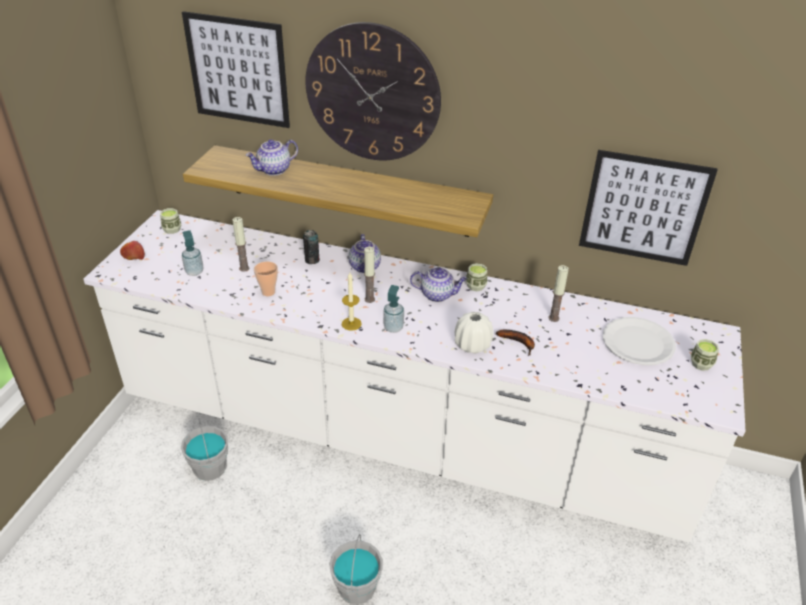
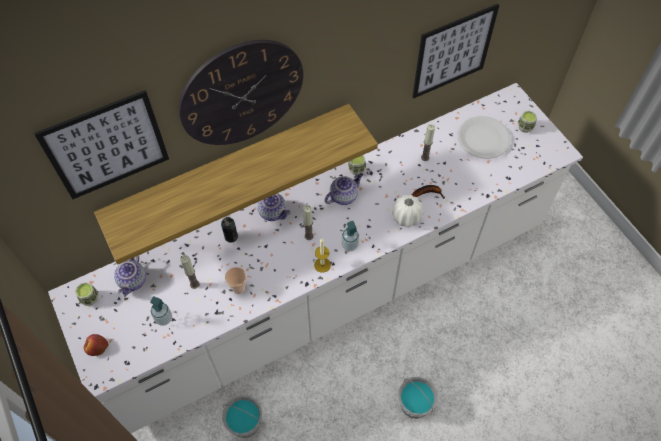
camera: 45 degrees left, 20 degrees up
(274, 170) = (179, 199): teapot -> teapot (133, 281)

